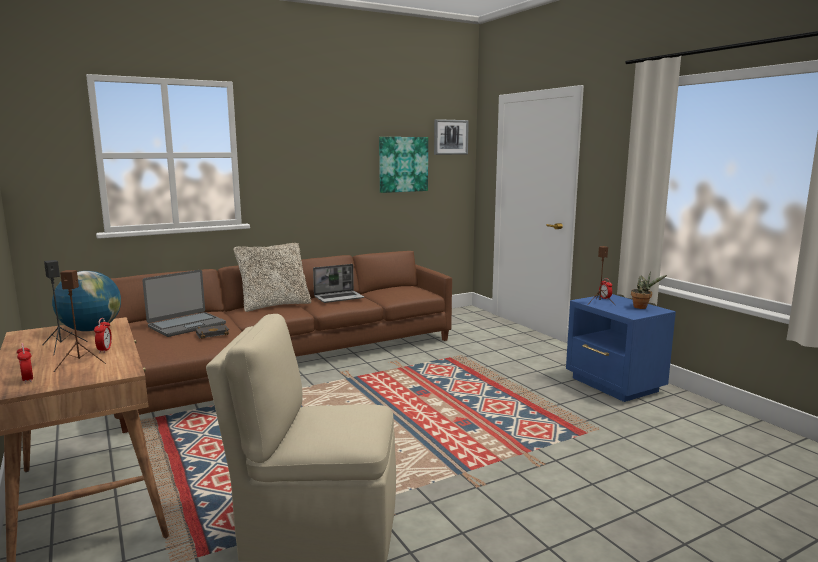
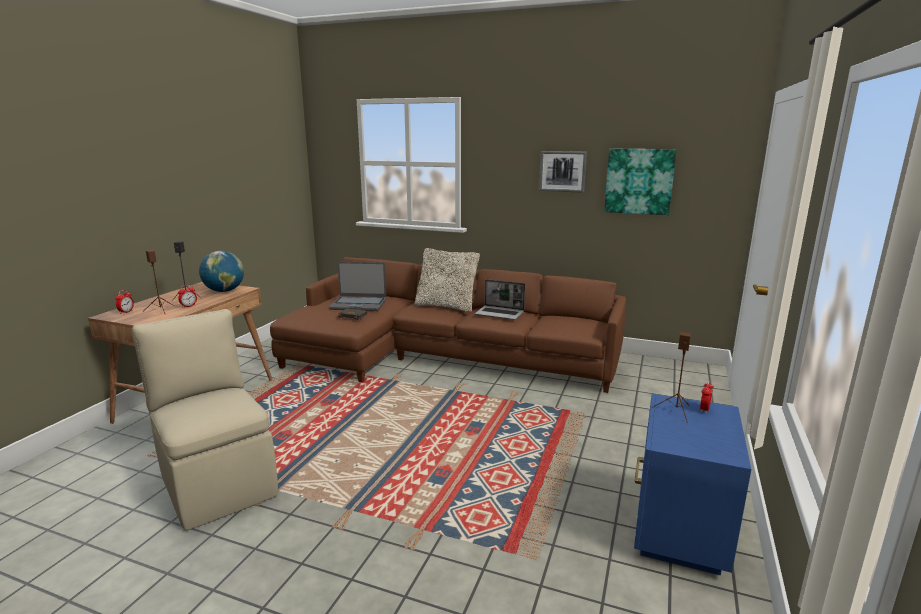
camera: 50 degrees right, 5 degrees up
(450, 137) = (715, 149): picture -> picture (562, 171)
(642, 307) = (715, 441): potted plant -> none

